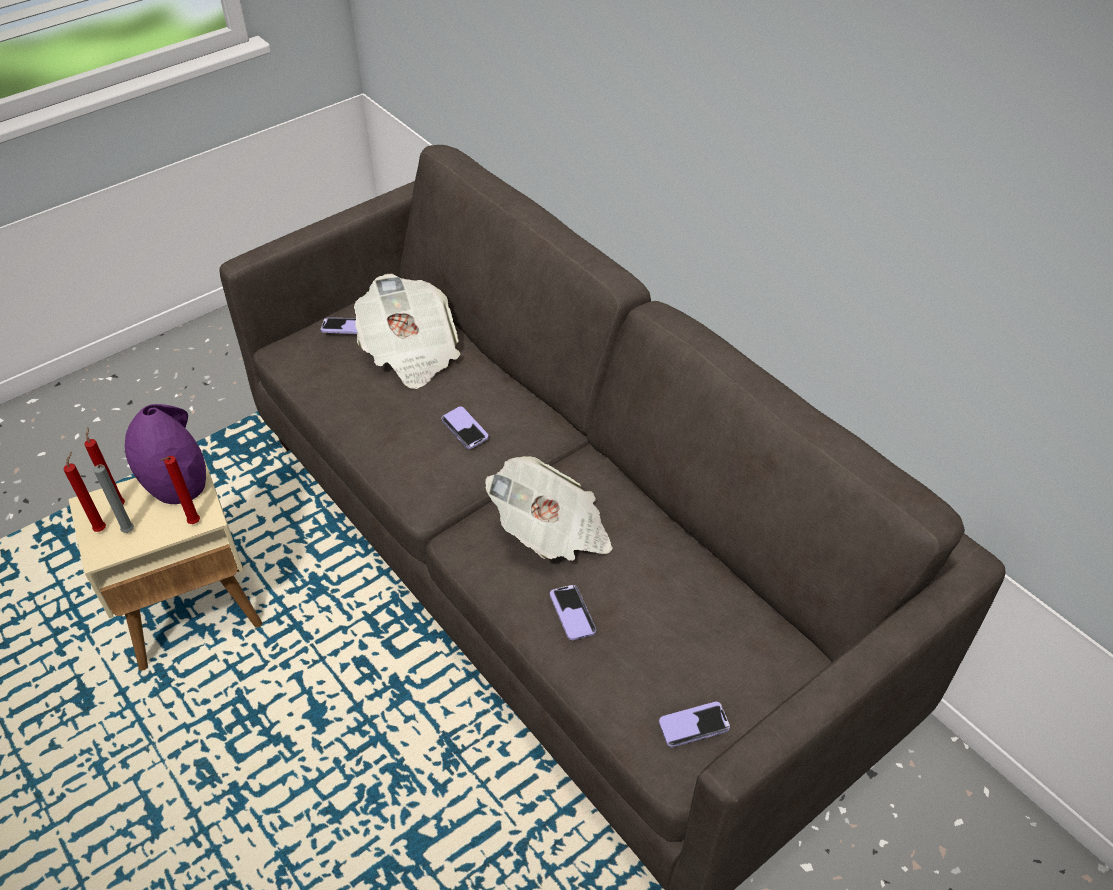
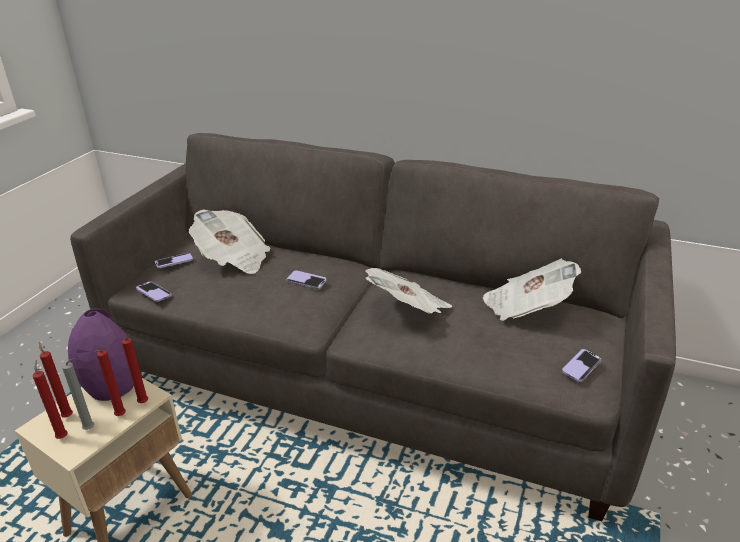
camera: 30 degrees left, 15 degrees down
(163, 530) = (119, 417): none -> red candle
(572, 613) = (460, 342): phone -> phone (154, 292)
(708, 599) = (526, 307): none -> newspaper

